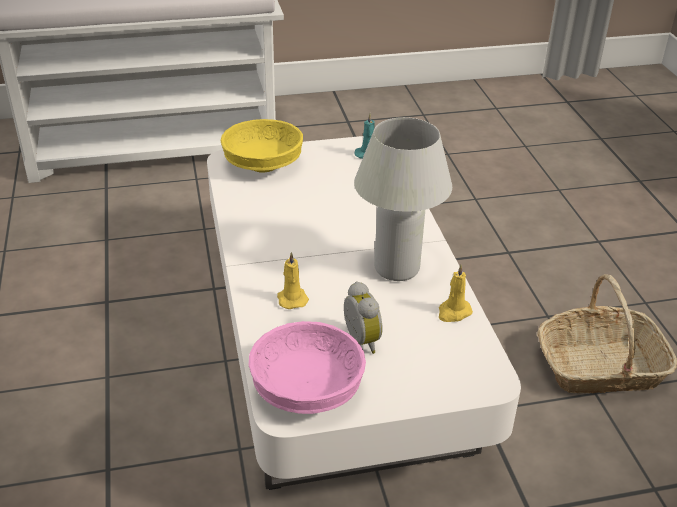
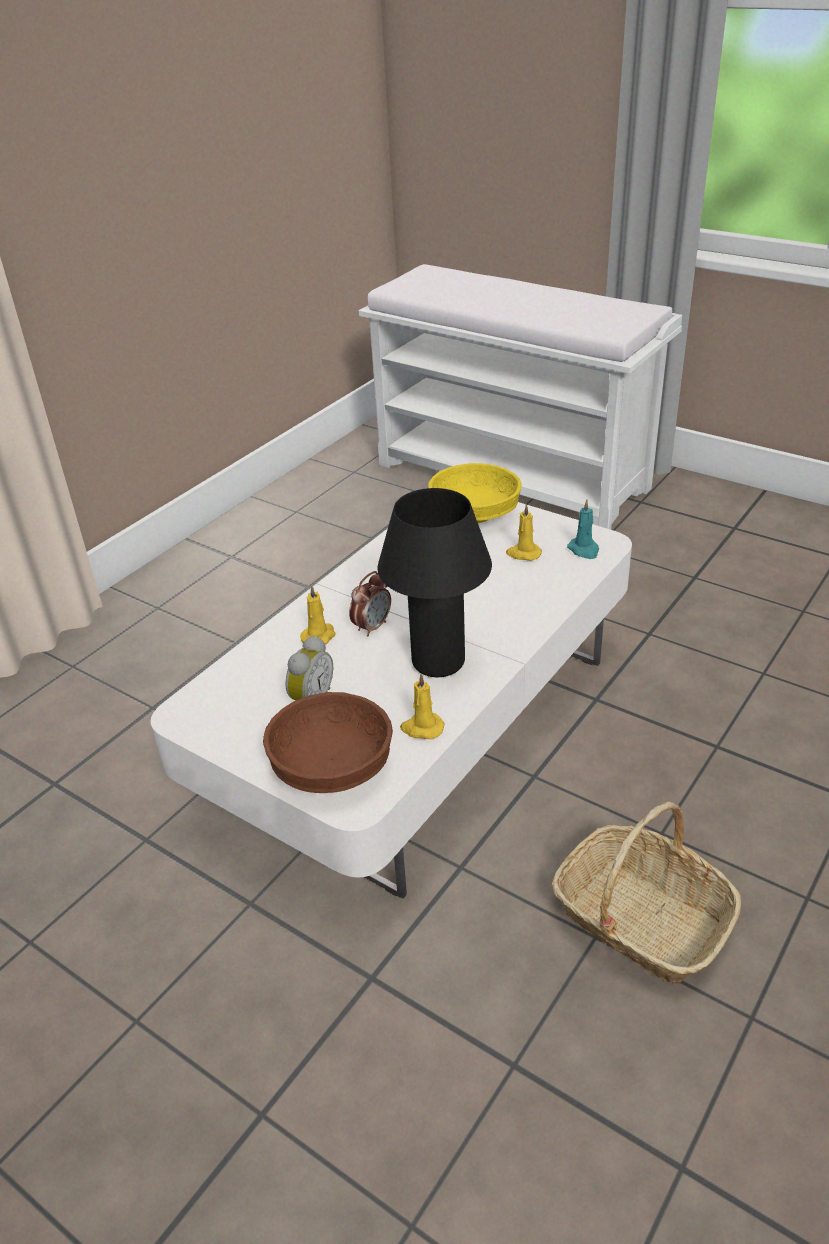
camera: 50 degrees right, 0 degrees up
(308, 391) = (219, 711): pink bowl -> none
(318, 271) = (372, 627): none -> alarm clock
(336, 175) = (523, 553): none -> yellow candle
(396, 268) = (438, 662): white table lamp -> black table lamp
(445, 371) = (333, 769): none -> brown bowl

